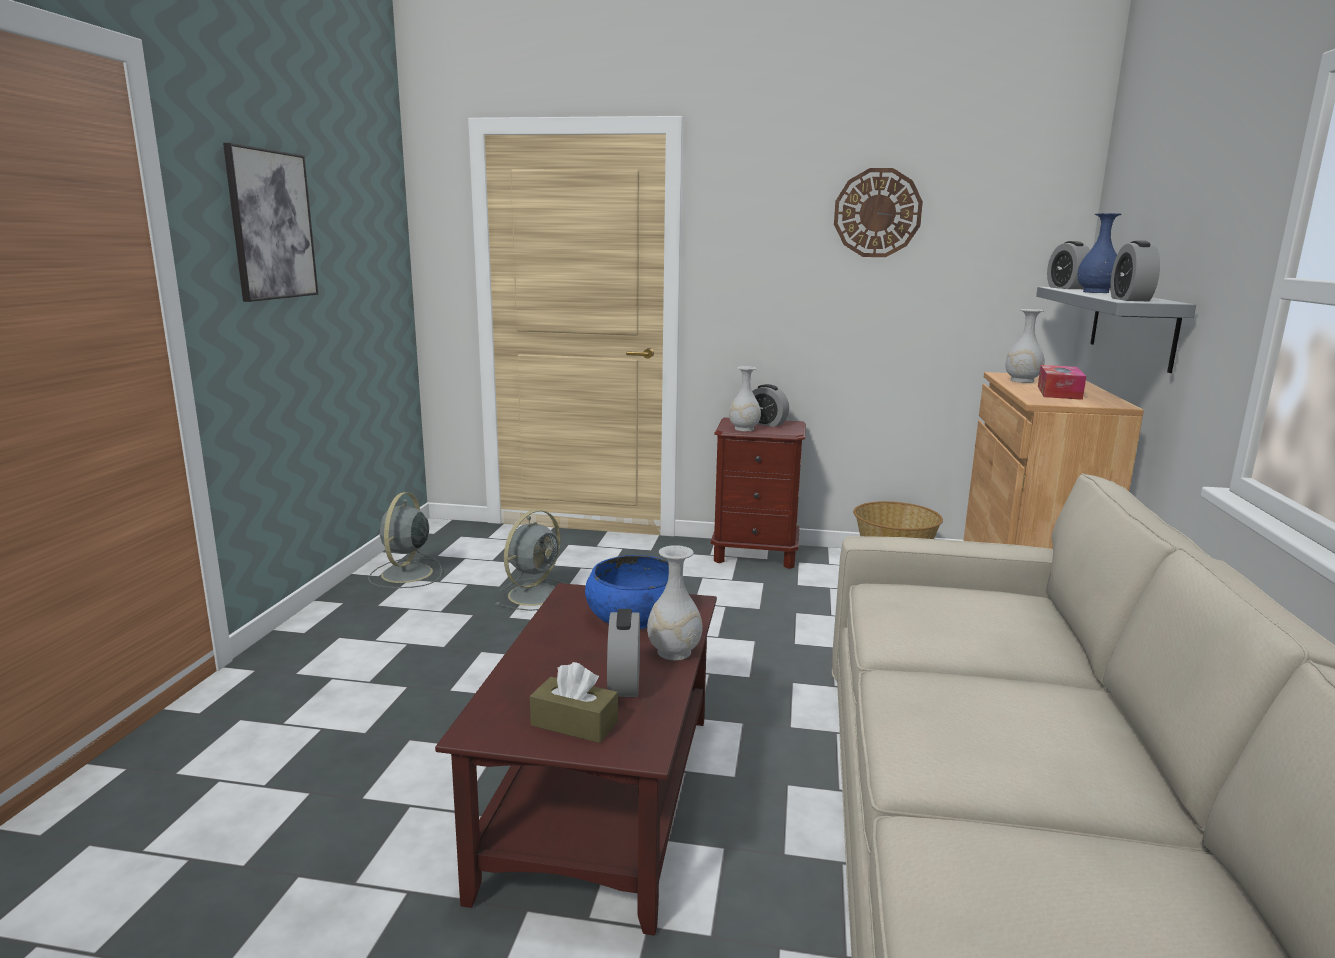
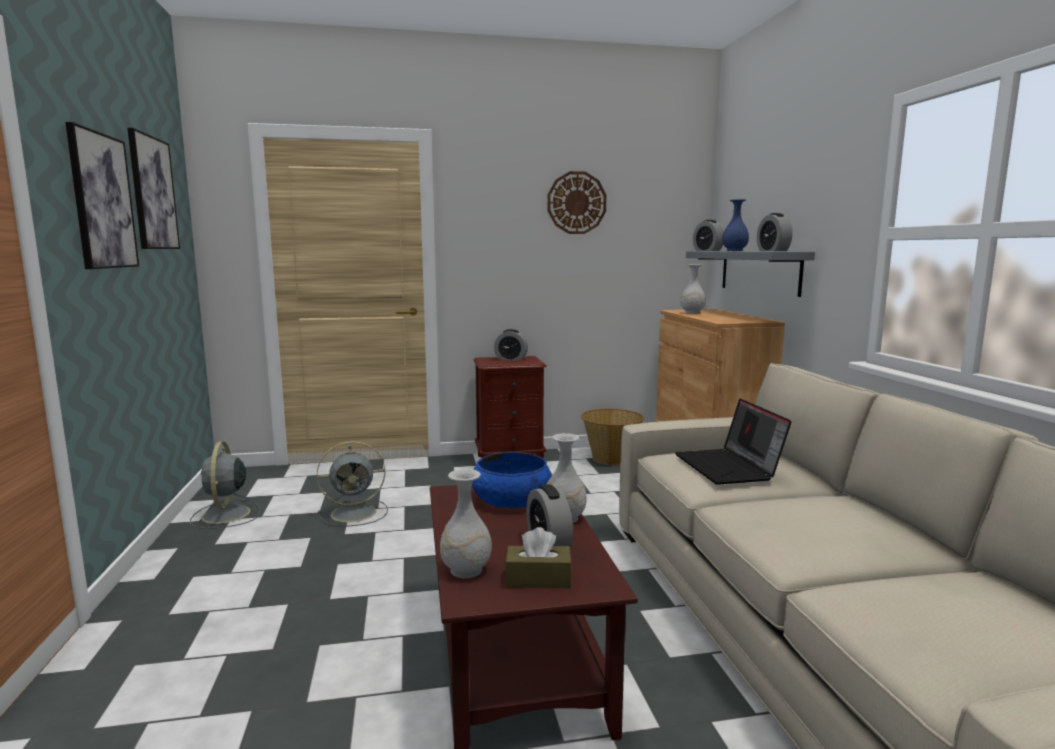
camera: 20 degrees left, 5 degrees down
(348, 209) = (153, 193): none -> picture
(536, 594) = (356, 513): grey fan -> grey fan turned 60 degrees clockwise
(743, 429) = (499, 363): white vase -> white vase (465, 570)
(953, 619) = (729, 467): none -> laptop
(1059, 392) = (724, 317): tissue box -> none

